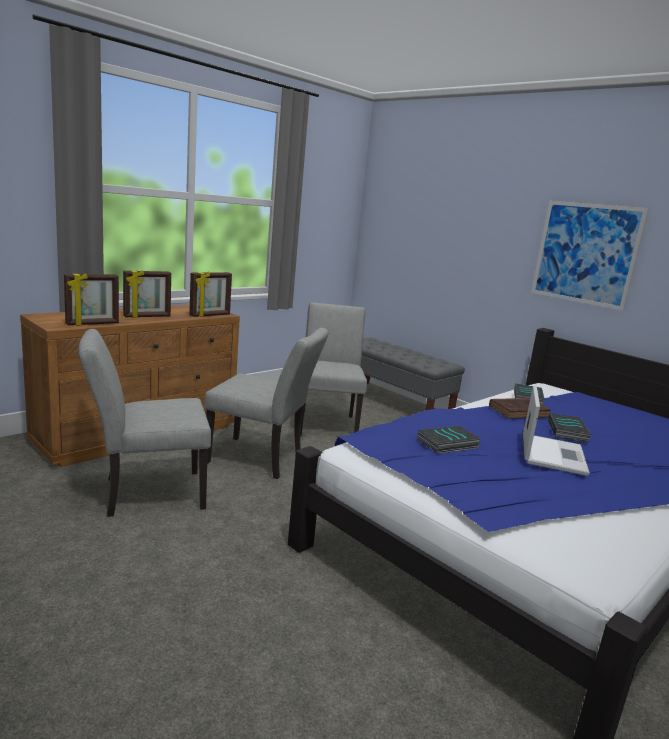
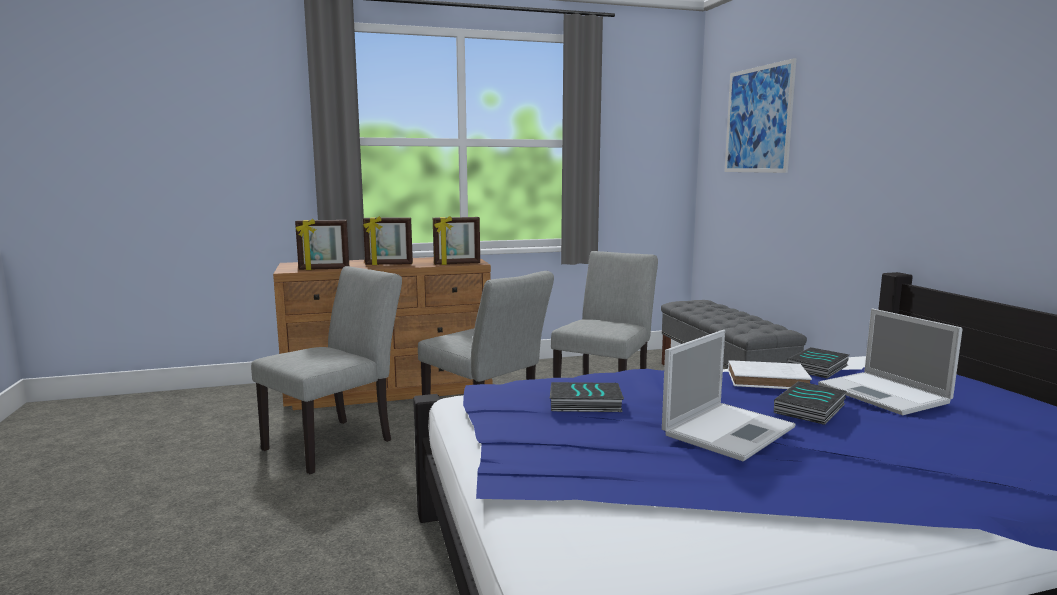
camera: 30 degrees right, 5 degrees down
(145, 493) = (337, 442): grey chair -> grey chair turned 120 degrees clockwise
(520, 411) = (769, 380): brown book -> white book
(585, 253) = (948, 153): picture -> picture (758, 120)
(587, 416) = (885, 394): none -> laptop

